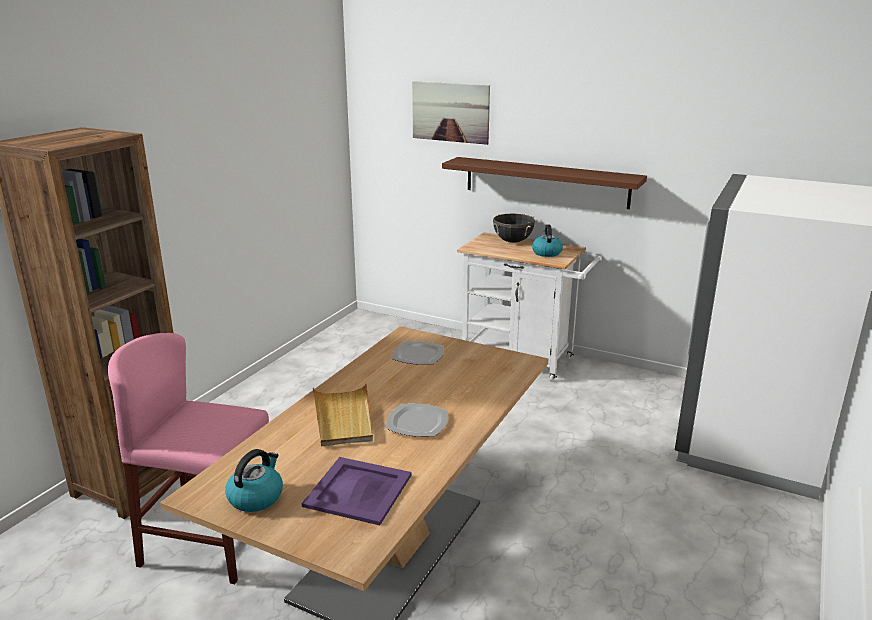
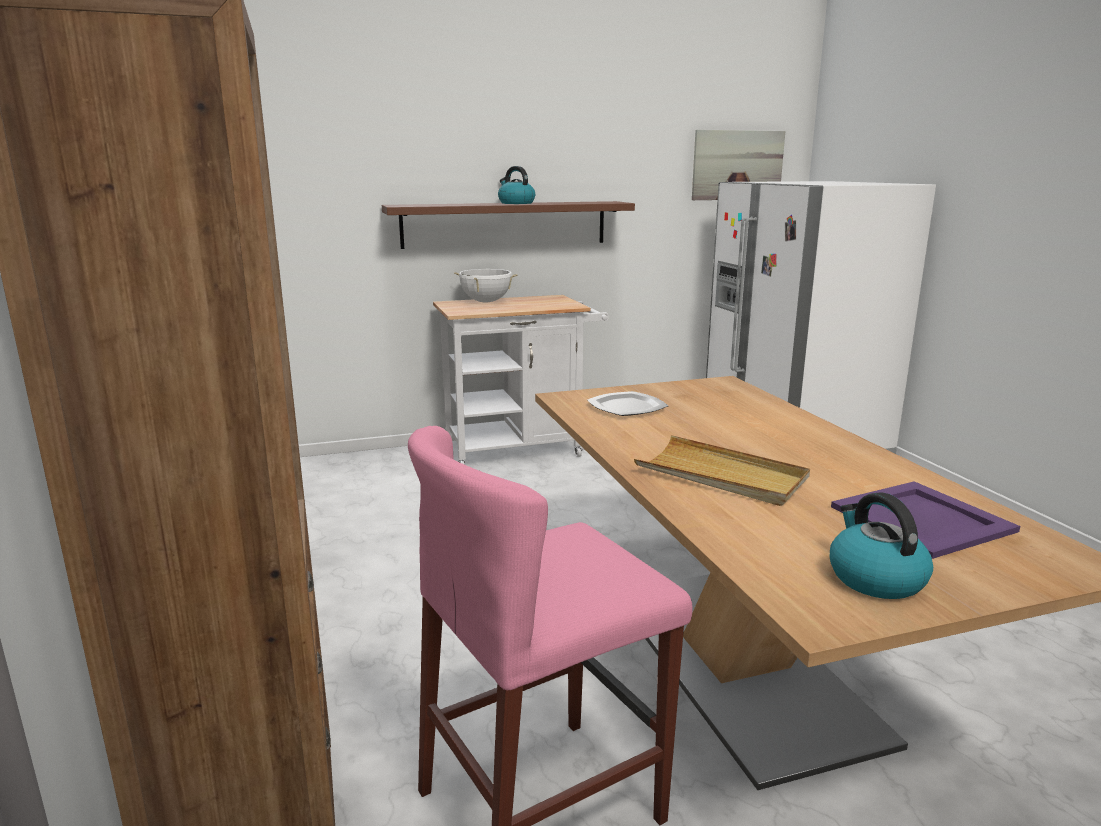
camera: 45 degrees left, 5 degrees down
(418, 423) = (791, 451): plate -> none
(450, 112) = (365, 143): picture -> picture (737, 165)
(512, 241) = (486, 302): black cooking pot -> white cooking pot
(546, 252) = (543, 303): kettle -> kettle (516, 203)

